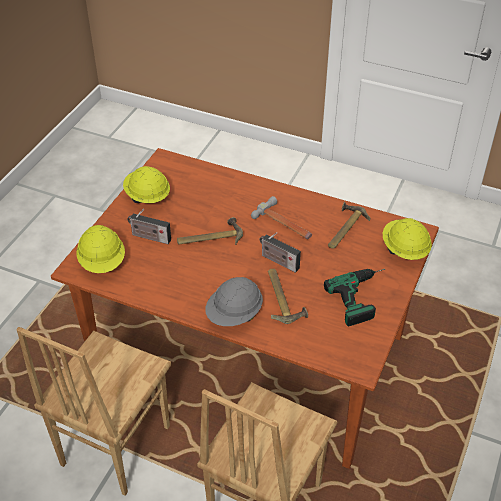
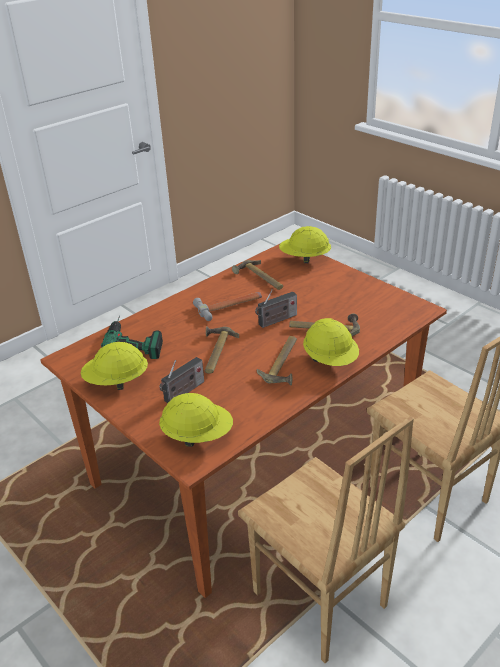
camera: 65 degrees left, 10 degrees down
(215, 285) = (284, 363): none -> hammer
(234, 315) = (330, 360): grey hard hat -> yellow hard hat
(364, 297) = (346, 289): power drill -> power drill (135, 339)

